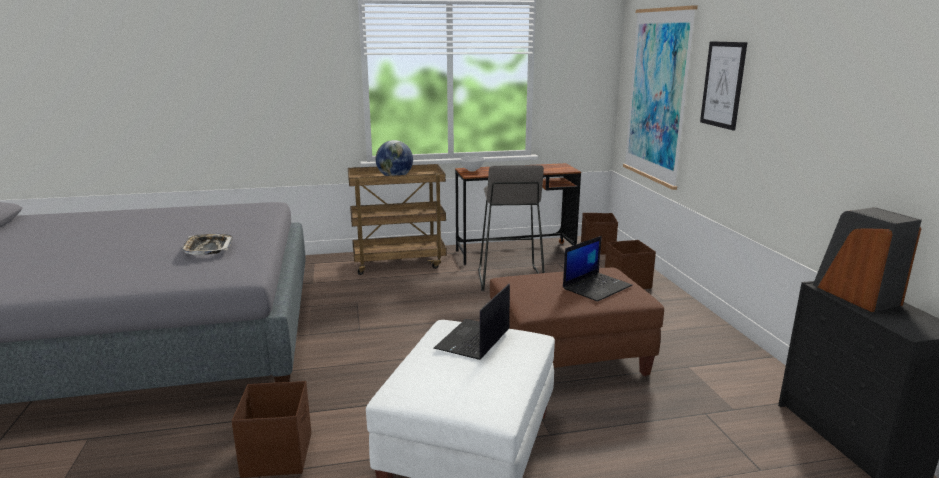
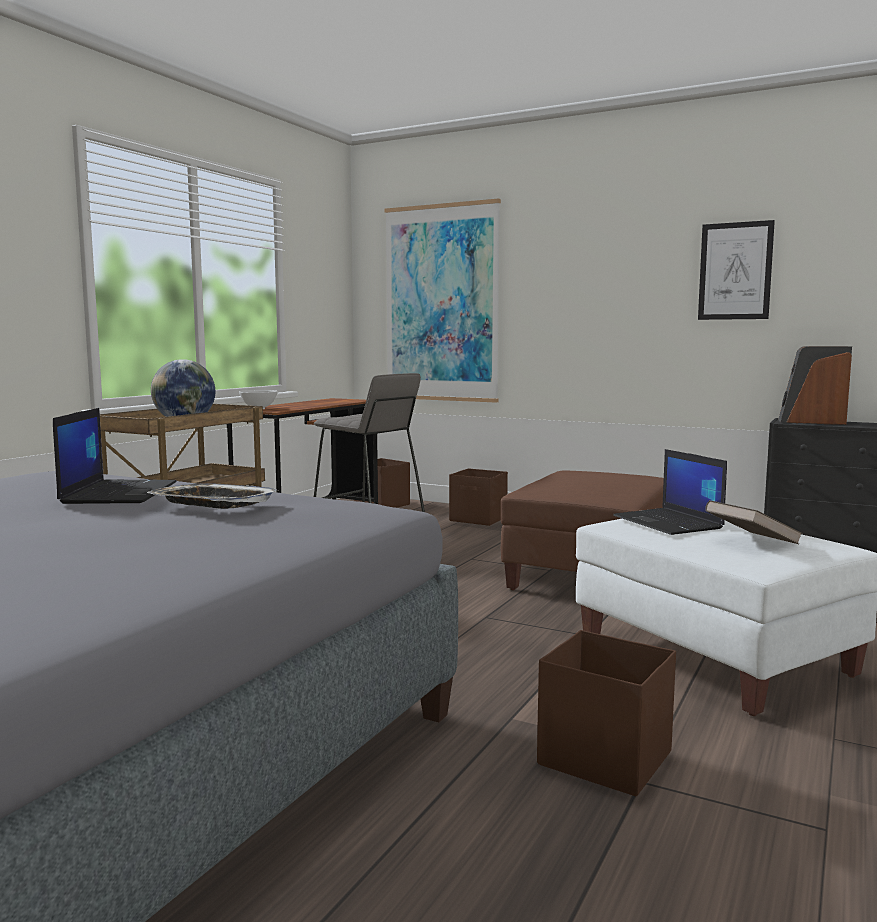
camera: 50 degrees left, 10 degrees down
(452, 378) = (751, 542): none -> brown book
(597, 287) = (607, 478): laptop -> laptop (119, 492)
(723, 84) = (559, 276): picture -> picture (735, 271)

